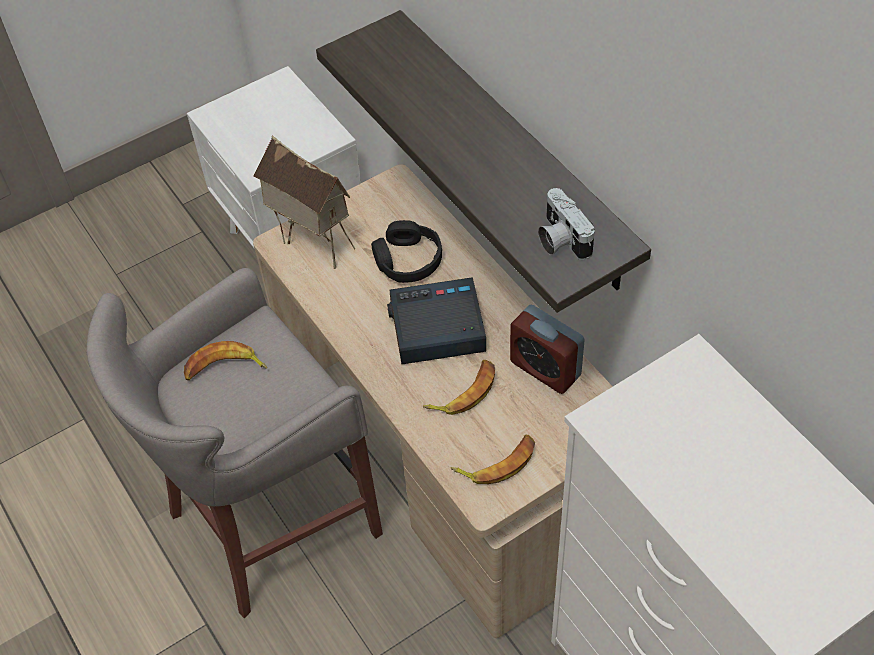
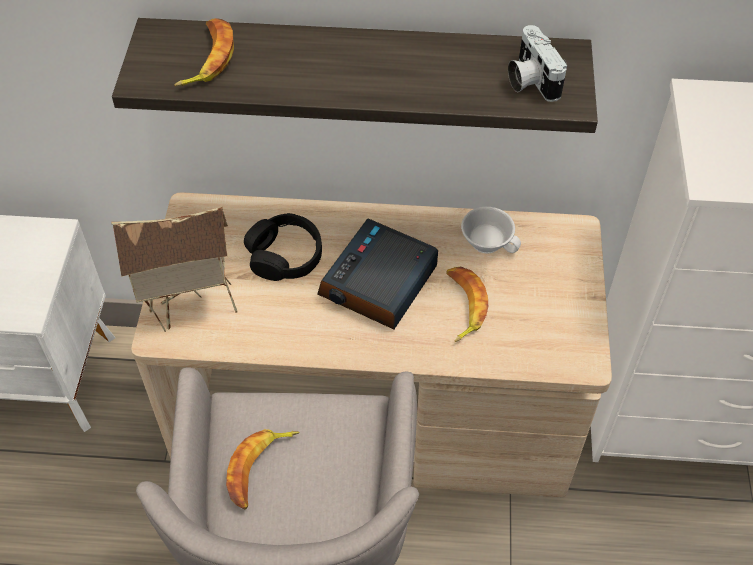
camera: 55 degrees left, 0 degrees up
(498, 463) = (553, 329): banana -> banana (207, 58)
(545, 369) = (488, 240): alarm clock -> white cup
(560, 239) = (529, 80): camera -> camera turned 60 degrees clockwise

